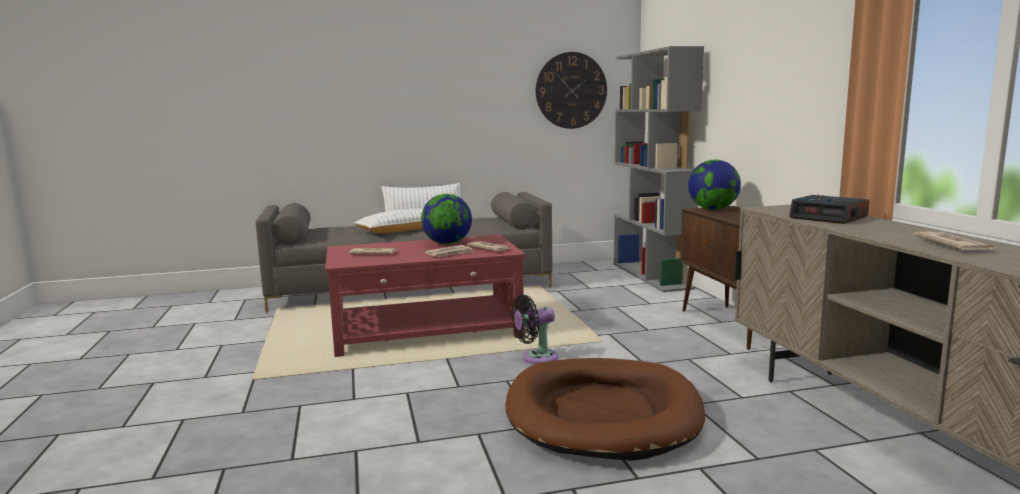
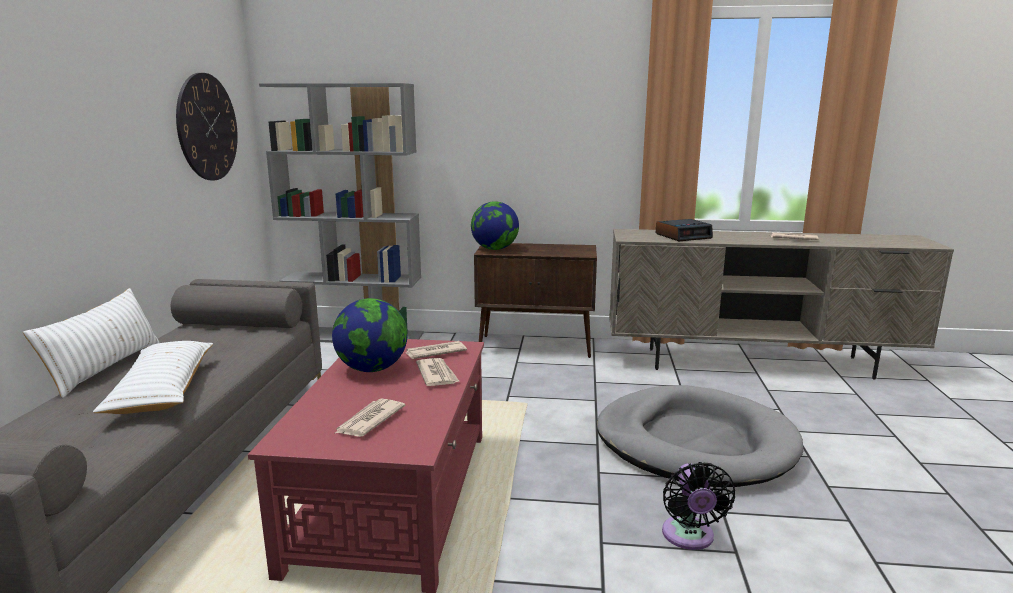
camera: 70 degrees left, 5 degrees up
(536, 358) = (546, 444): black fan -> black fan (689, 537)
(602, 413) = (694, 443): brown dog bed -> grey dog bed

